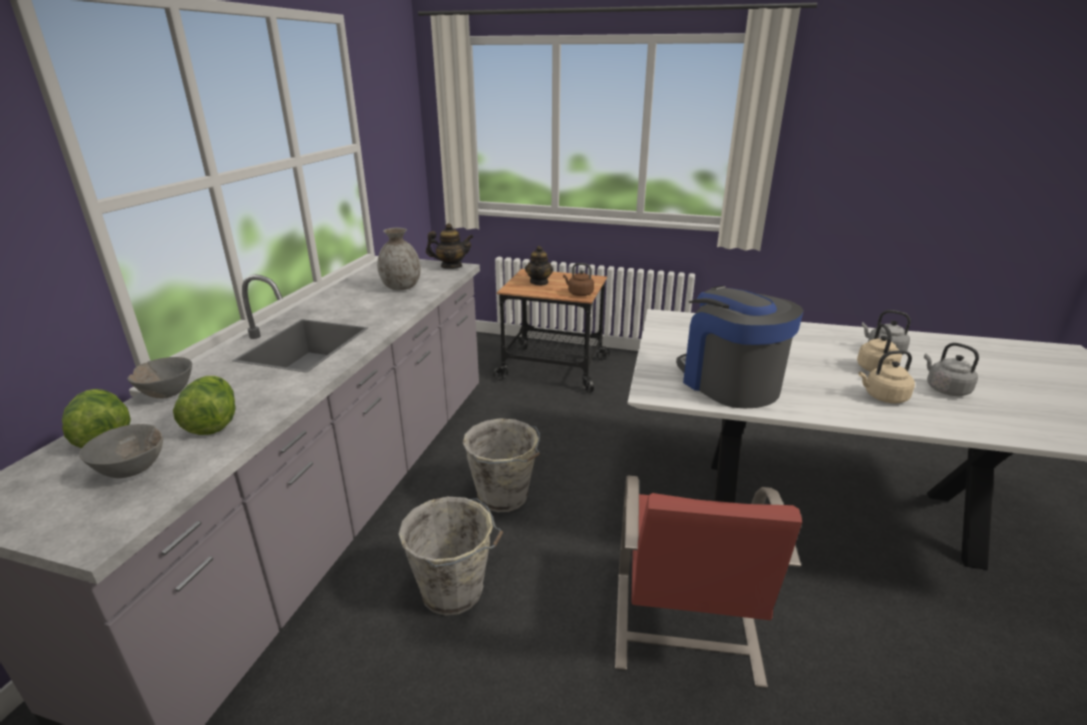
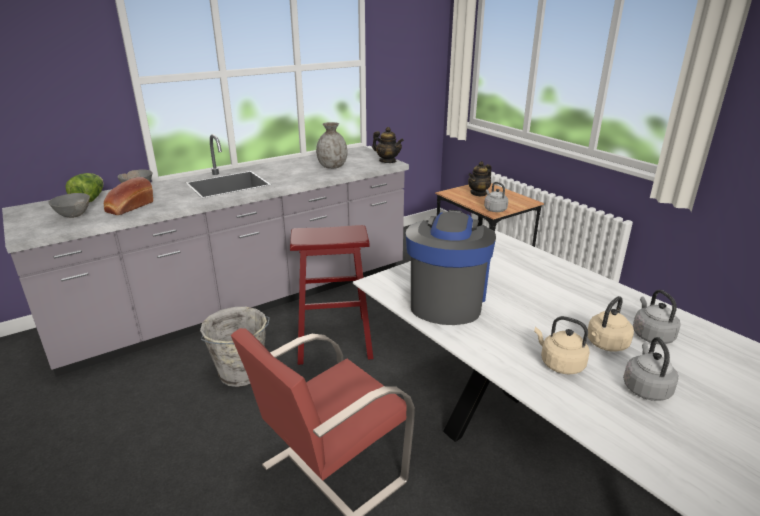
camera: 40 degrees right, 0 degrees up
(213, 423) = (129, 207): lettuce -> bread
(504, 497) = (334, 339): grey bucket -> red stool
(579, 293) = (494, 209): brown kettle -> grey kettle

